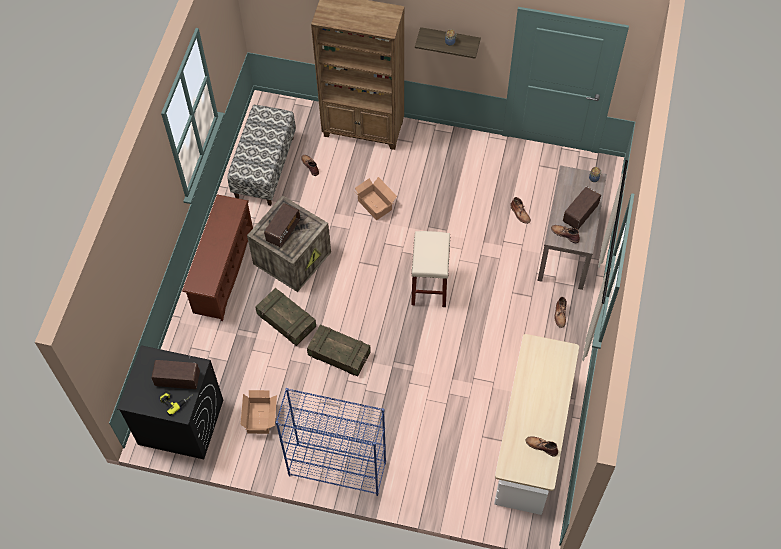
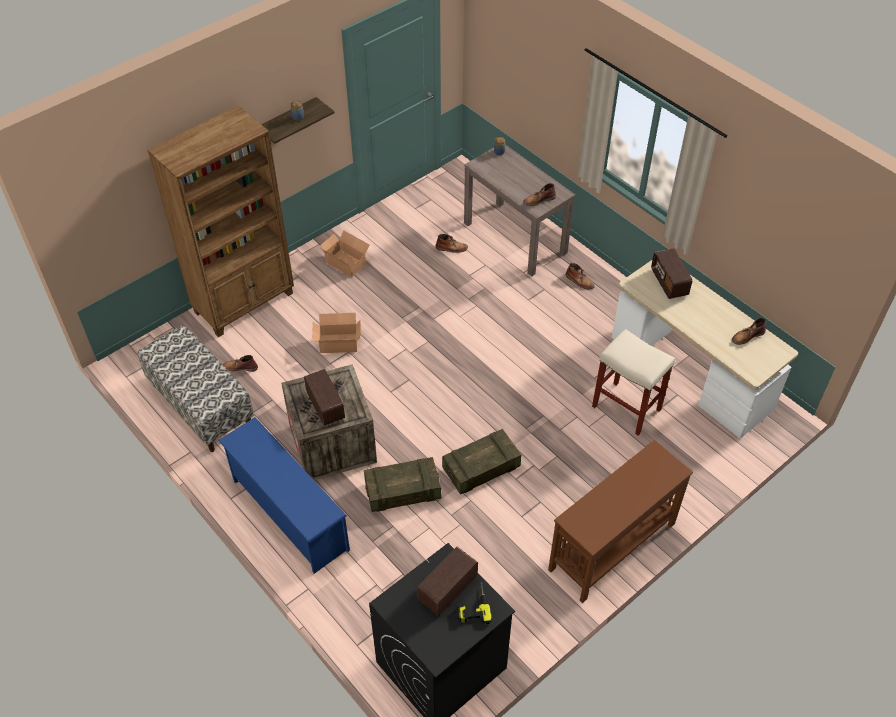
camera: 55 degrees left, 10 degrees down
(222, 271) = (288, 515): brown shoe rack -> blue shoe rack
(261, 417) = (497, 581): cardboard box -> cardboard box (346, 262)
(336, 469) = (611, 546): blue bookcase -> brown console table
(429, 285) = (467, 353): beige stool -> beige stool (625, 408)
(580, 214) = (527, 179): radio -> radio (669, 282)

